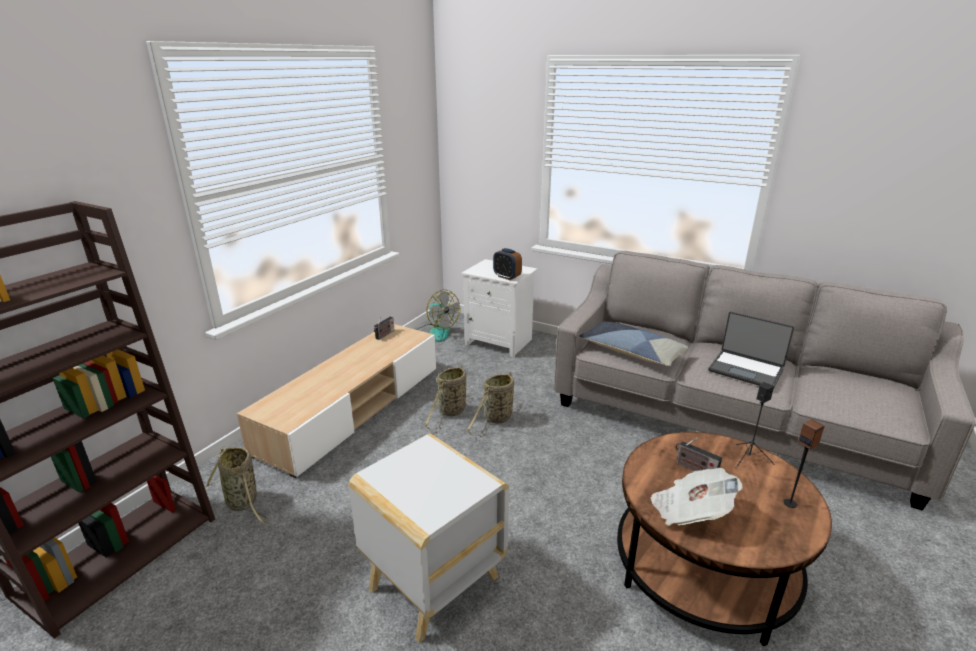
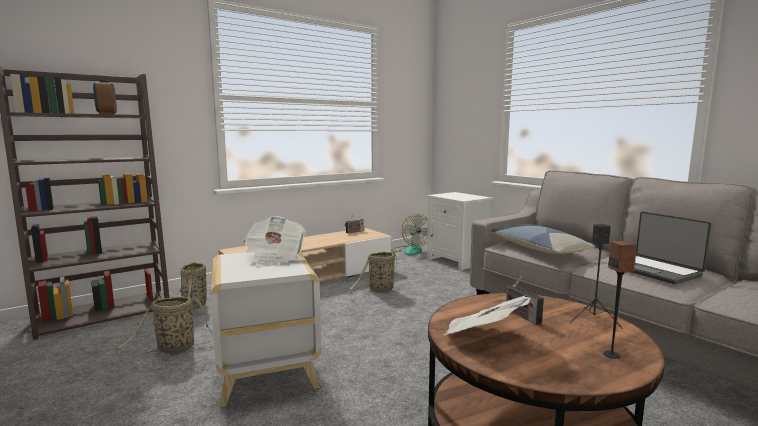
camera: 25 degrees right, 15 degrees down
(430, 462) = (275, 257): none -> newspaper
(496, 419) = (412, 300): basket -> basket (173, 350)
(507, 277) = (460, 198): alarm clock -> alarm clock (107, 114)

